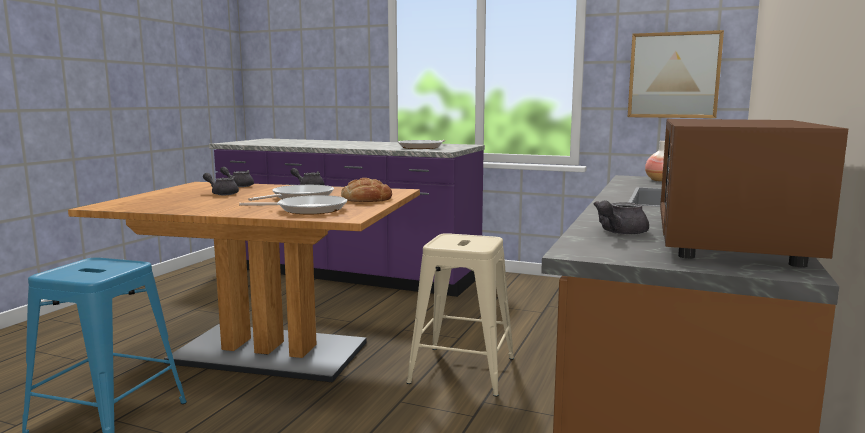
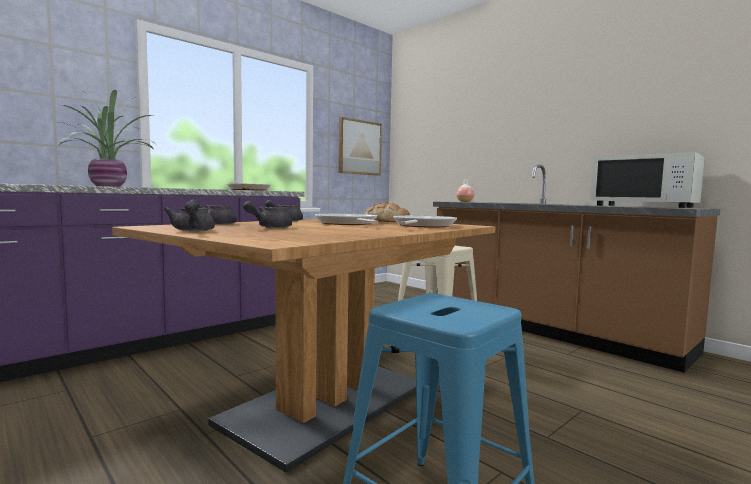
camera: 65 degrees left, 5 degrees down
(318, 143) = (109, 186): none -> potted plant
(619, 232) = (631, 206): grey teapot -> grey teapot (192, 231)
(731, 240) = (644, 206): brown microwave -> white microwave

